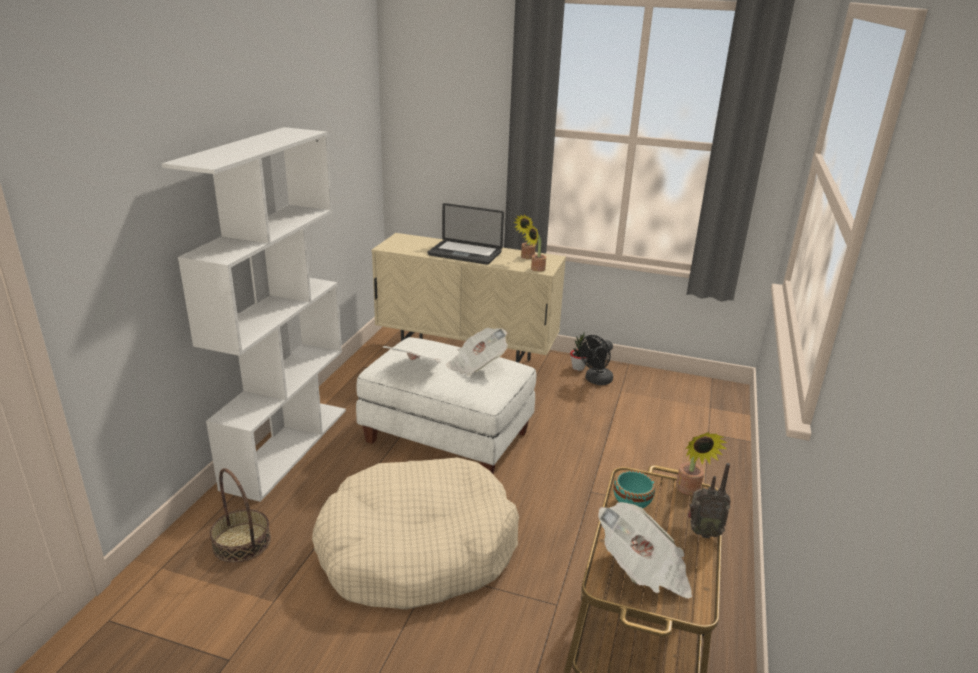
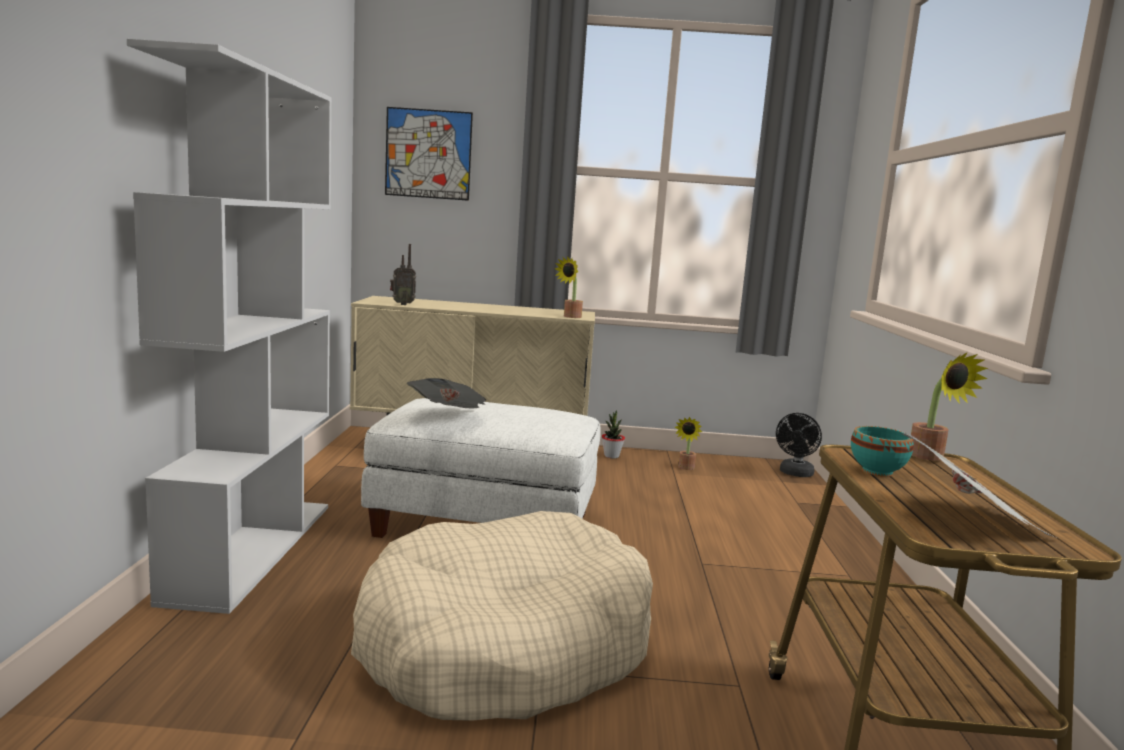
camera: 15 degrees left, 15 degrees down
(242, 542) = (213, 666): basket -> none
(437, 116) = (428, 154): none -> picture
(465, 254) = (474, 307): laptop -> none
(476, 365) = (529, 412): newspaper -> none
(526, 257) = (550, 311): potted plant -> potted plant (685, 468)
(596, 380) = (639, 465): black fan -> black fan (795, 474)
(702, 532) = (992, 486): radio -> radio (402, 304)

